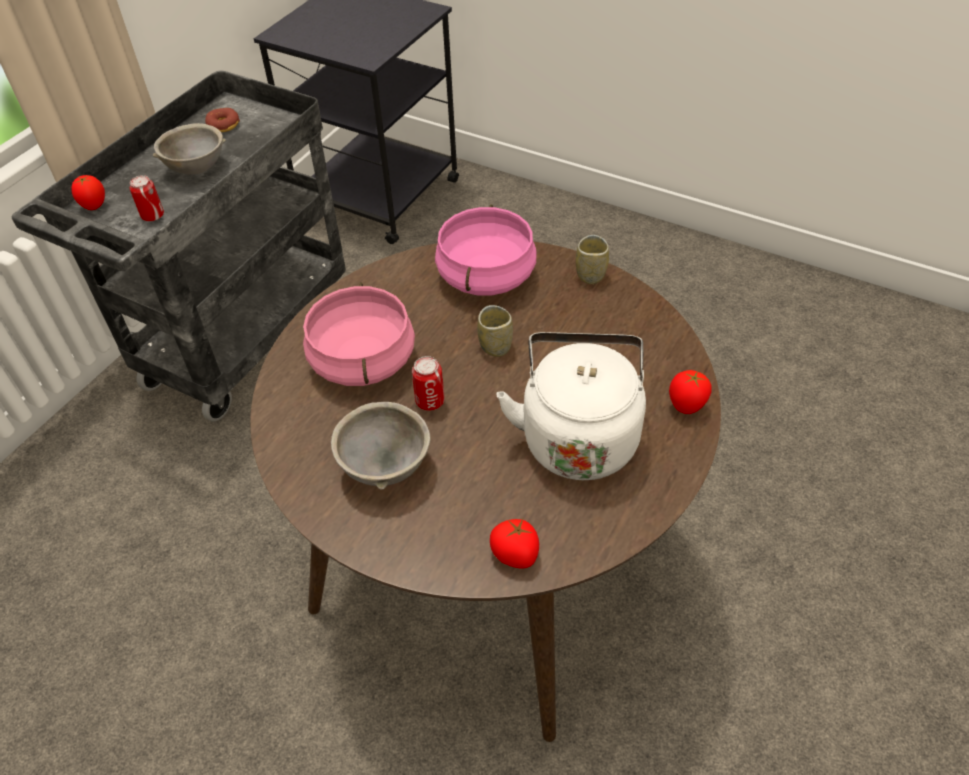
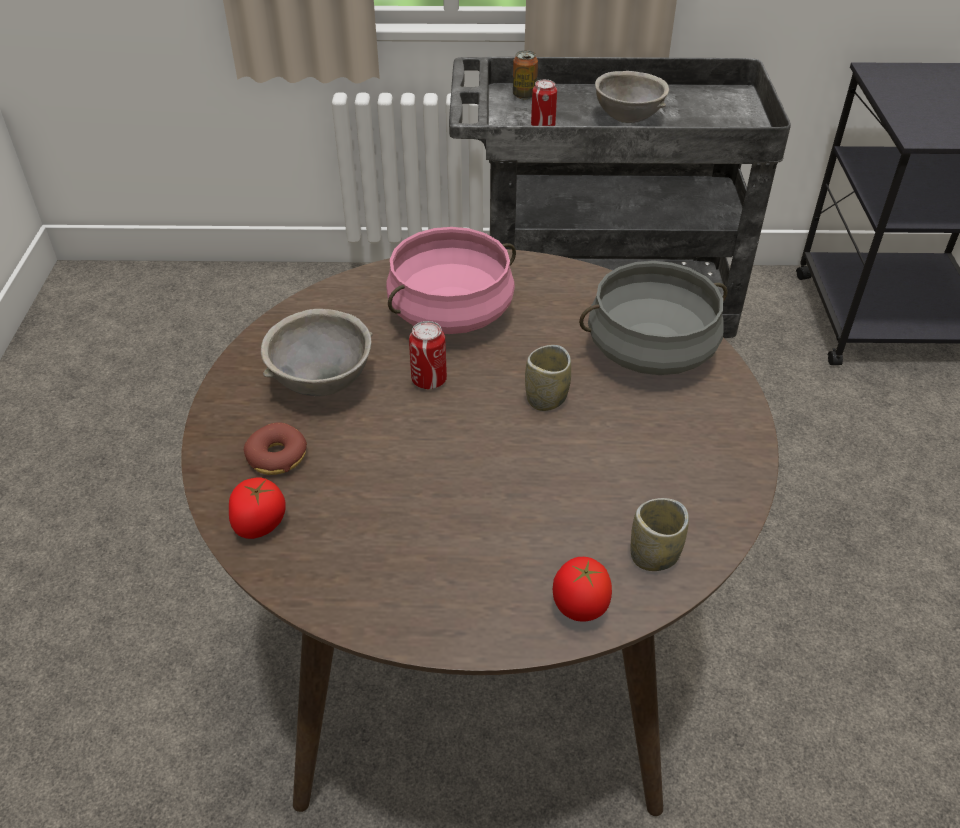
camera: 60 degrees right, 5 degrees down
(94, 207) = (524, 95): tomato -> can
(223, 125) = (705, 105): donut -> donut (277, 456)
(485, 275) = (651, 350): pink cooking pot -> grey cooking pot
(578, 436) = (459, 518): white kettle -> none
(590, 275) = (737, 437): cup -> cup (654, 555)

